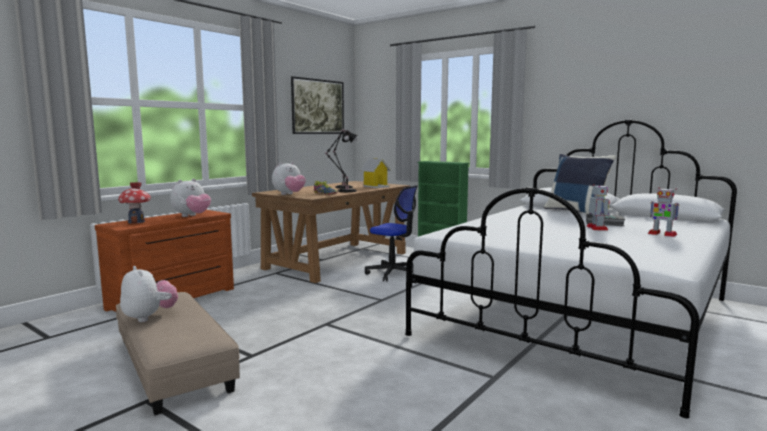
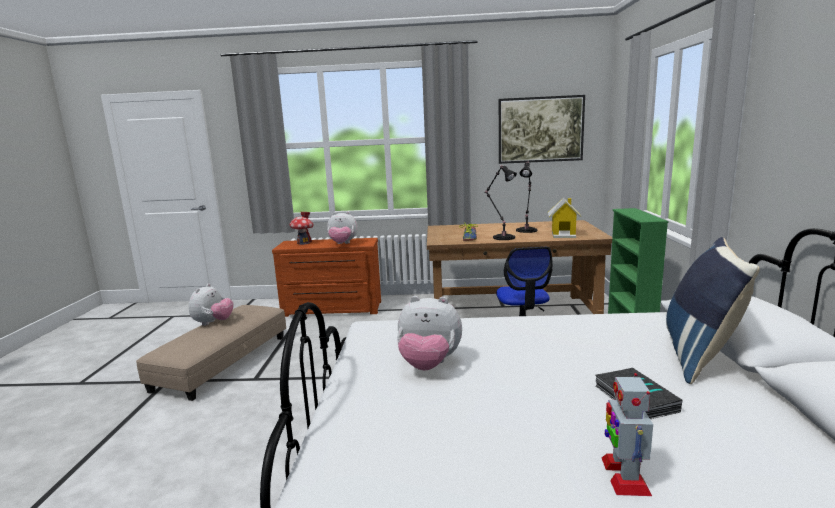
camera: 55 degrees right, 5 degrees up
(289, 194) = (439, 234): plush toy -> plush toy (429, 365)
(597, 228) = (571, 402): toy robot -> none

